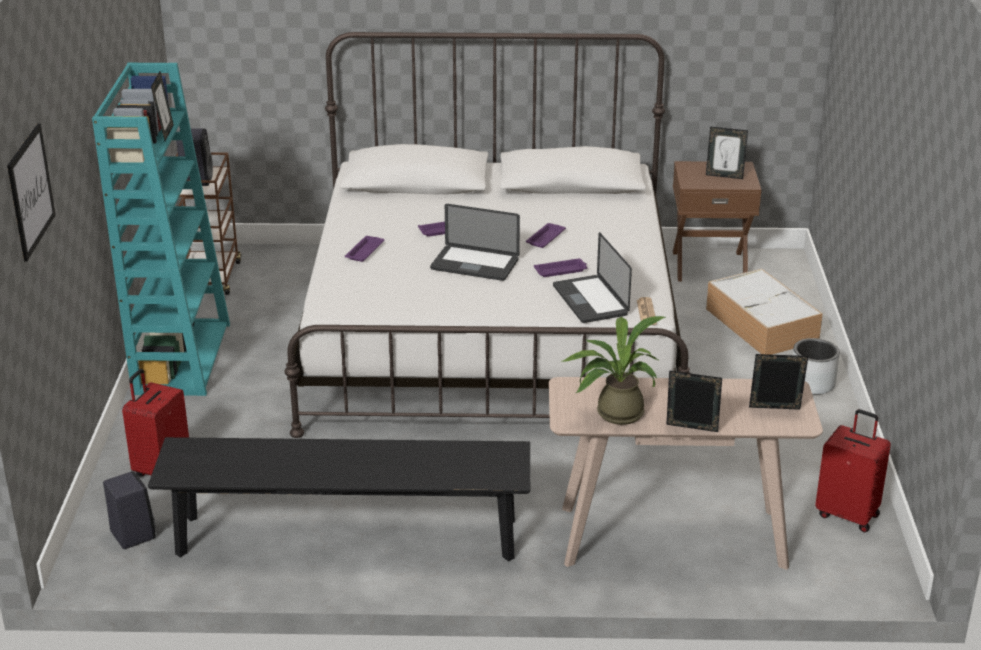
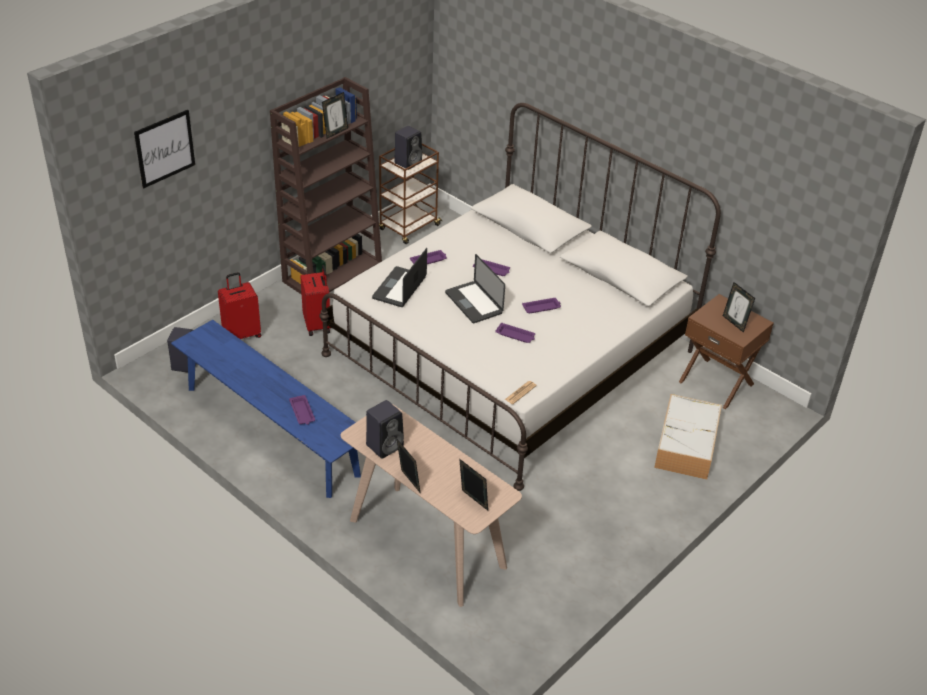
camera: 40 degrees right, 10 degrees up
(181, 357) = (332, 272): turquoise bookcase -> brown bookcase
(347, 538) = (271, 431): black bench -> blue bench
(424, 464) = (302, 412): none -> purple tray
(590, 300) = (501, 365): laptop -> laptop (399, 288)
(614, 413) = (385, 445): potted plant -> black speaker
(812, 384) = (656, 505): grey planter -> none
(848, 514) = (545, 600): red suitcase -> red suitcase (318, 325)

